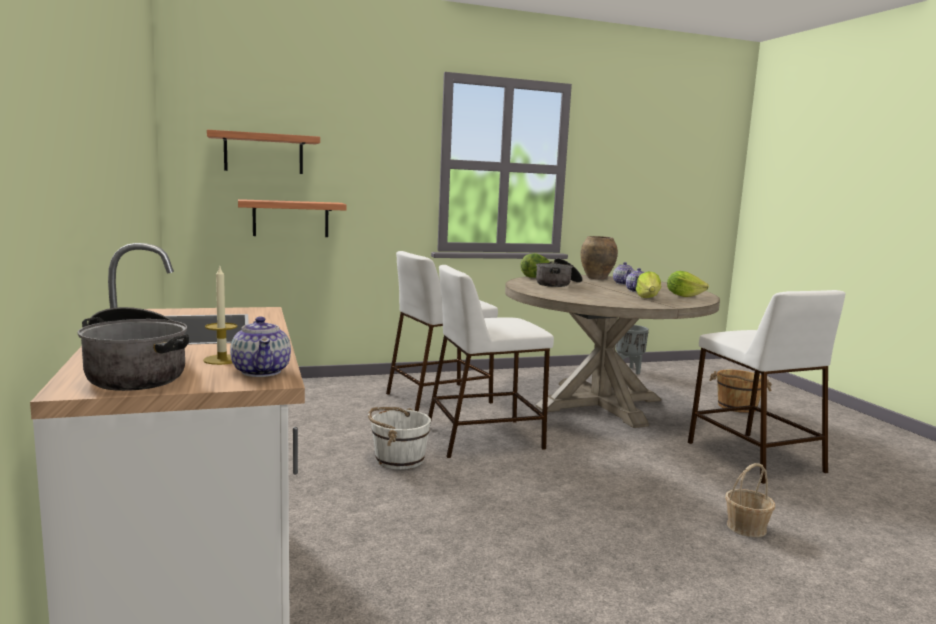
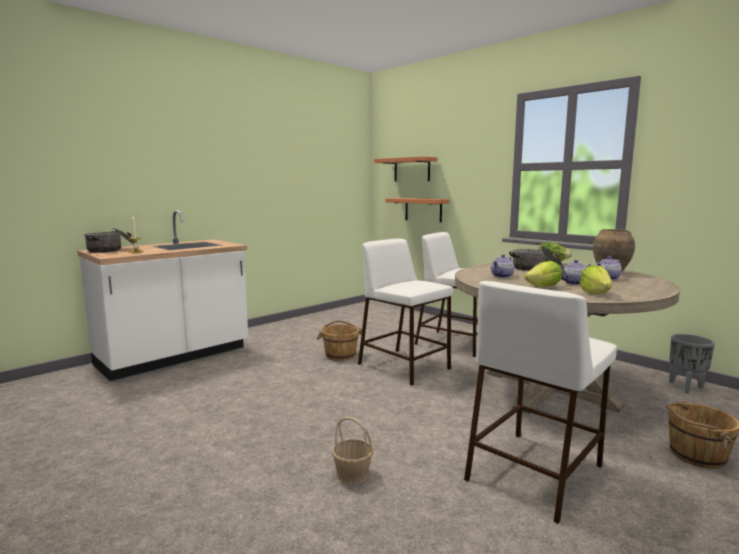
camera: 65 degrees right, 0 degrees up
(262, 371) = (120, 255): teapot -> teapot (502, 276)
(398, 459) = (340, 355): white bucket -> brown bucket

